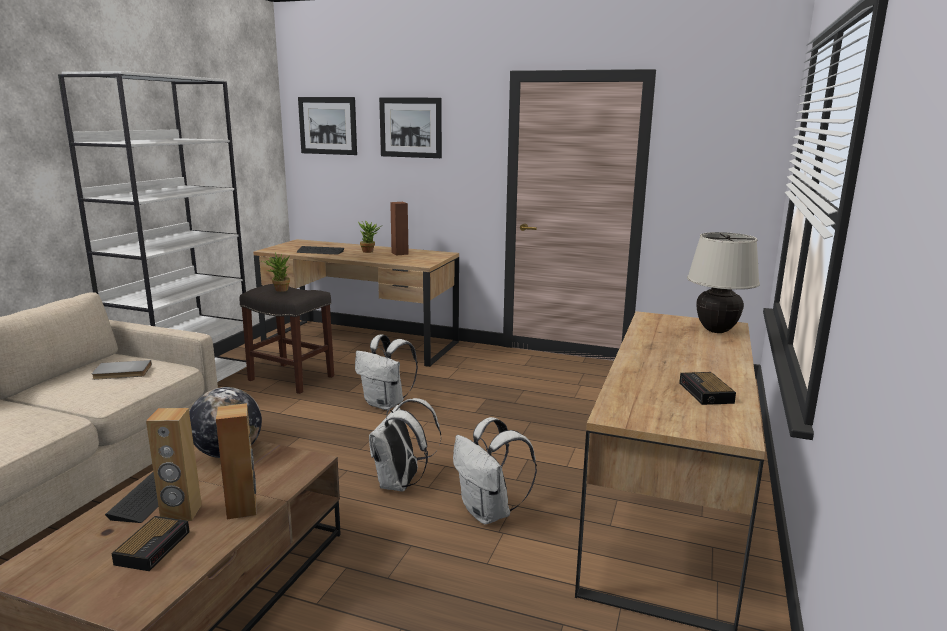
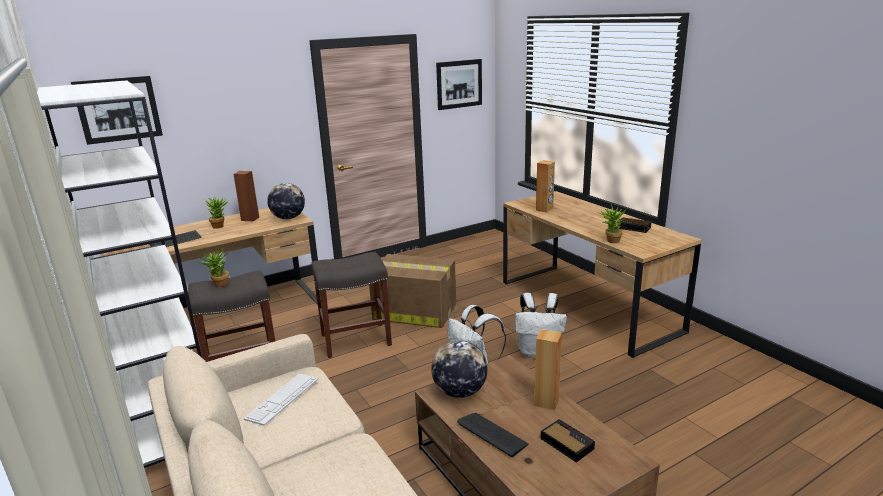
camera: 50 degrees left, 5 degrees up
(122, 372) = (283, 399): grey book -> keyboard
(181, 513) = (530, 426): brown speaker -> brown speaker (544, 209)
(386, 404) = (356, 339): white backpack -> grey stool
(410, 127) = (221, 99): picture -> picture (459, 84)
(421, 261) = (288, 218): none -> globe
(476, 409) = (413, 312): none -> cardboard box
(618, 388) = (610, 241): none -> potted plant
(716, 330) = (558, 199): beige table lamp -> none

